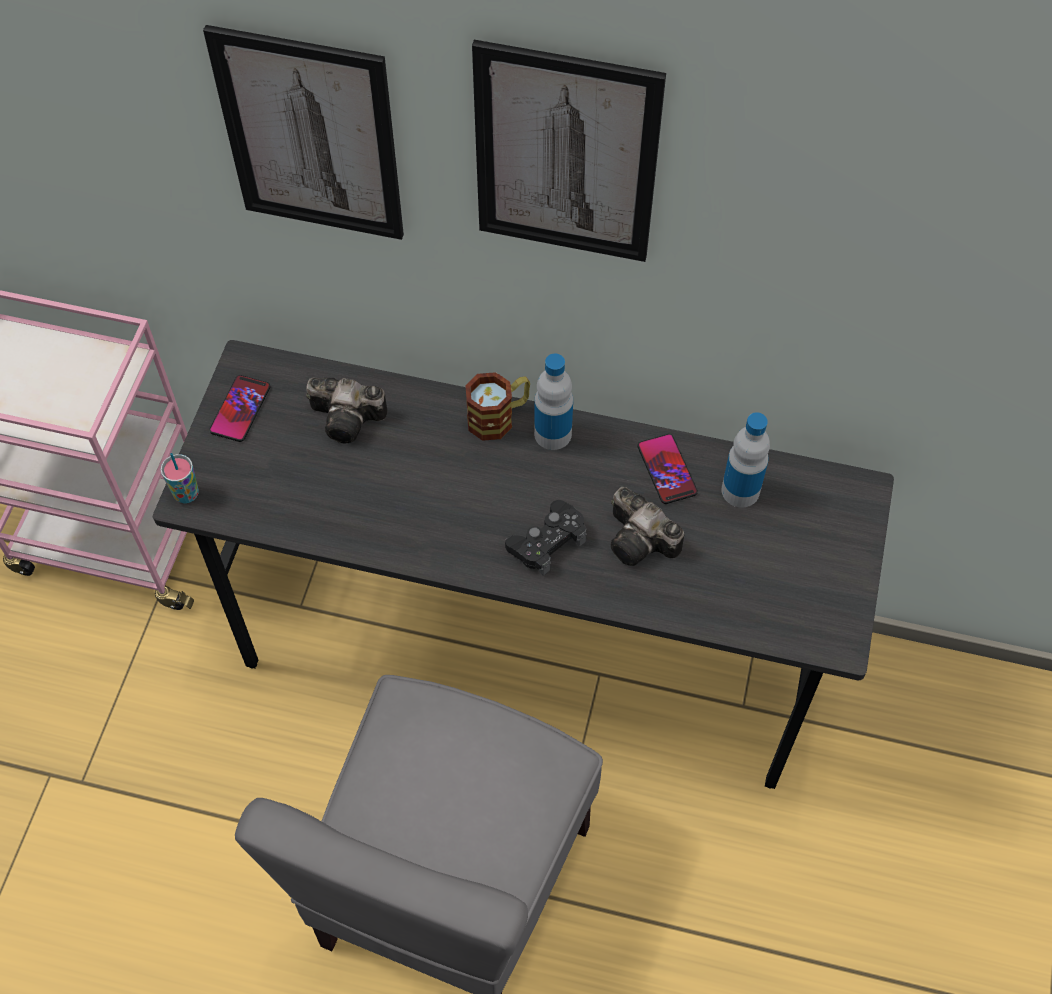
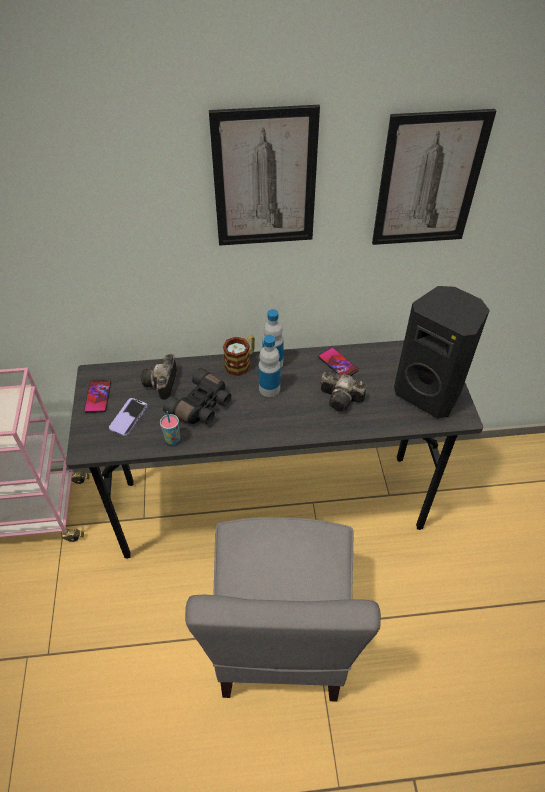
camera: 20 degrees left, 10 degrees down
(186, 494) = (82, 446): cup -> cup (172, 440)
(275, 464) = (128, 418): none -> phone
(311, 136) = (115, 208): picture -> picture (428, 180)
(350, 419) = (162, 385): camera -> camera turned 105 degrees clockwise
(400, 480) = (202, 406): none -> black binoculars
(547, 542) = (294, 413): black game controller -> none
(740, 490) = (378, 363): bottle -> bottle (269, 389)
(802, 577) = (429, 393): none -> black speaker

